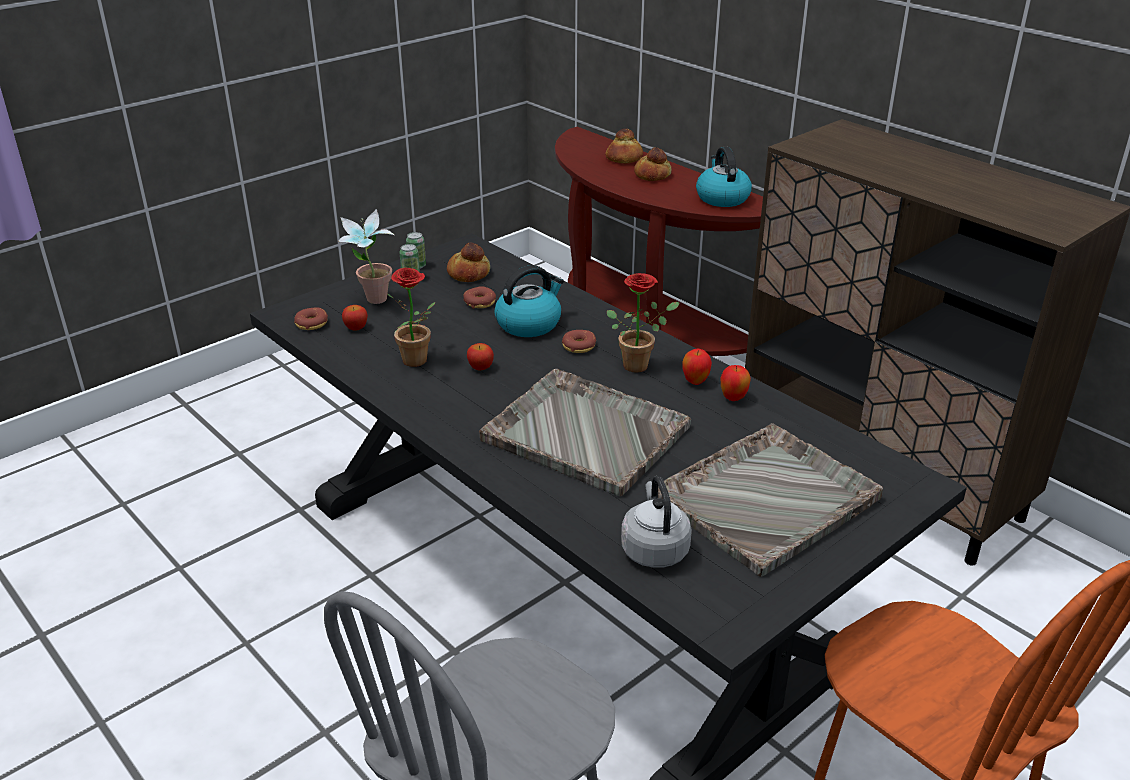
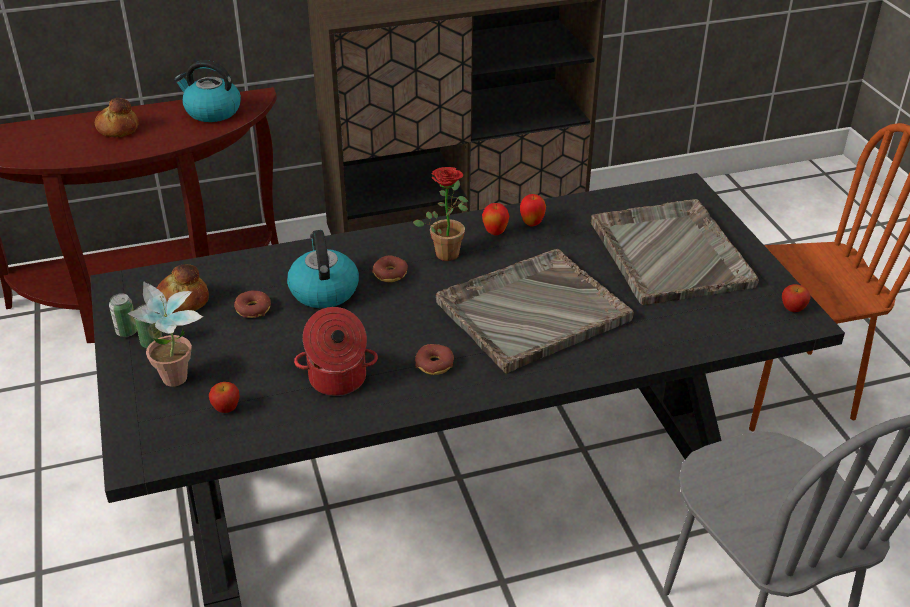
camera: 65 degrees left, 5 degrees up
(311, 324) = (185, 441): donut -> donut (434, 364)
(418, 362) = (337, 379): potted plant -> cooking pot
(480, 367) = (380, 341): apple -> apple (792, 308)
(624, 158) = (59, 131): bread -> none
(654, 549) = (705, 324): grey kettle -> none

